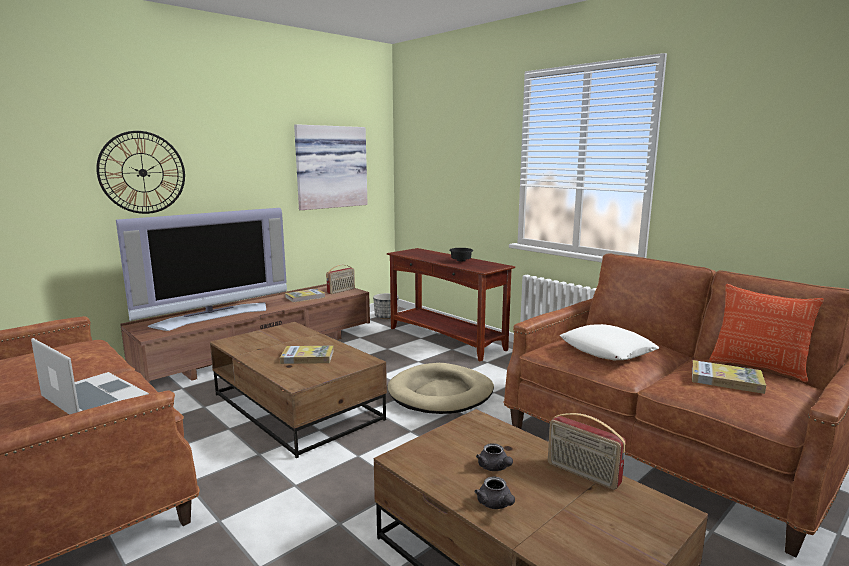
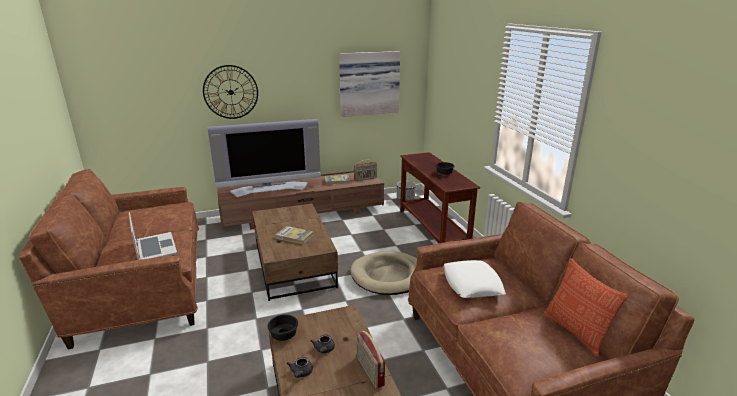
camera: 25 degrees right, 10 degrees up
(418, 466) = (285, 335): none -> black bowl
(726, 380) = (526, 336): book -> none

